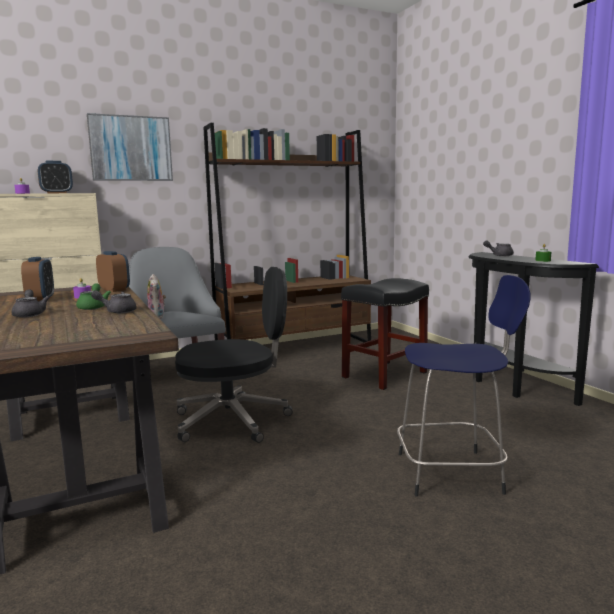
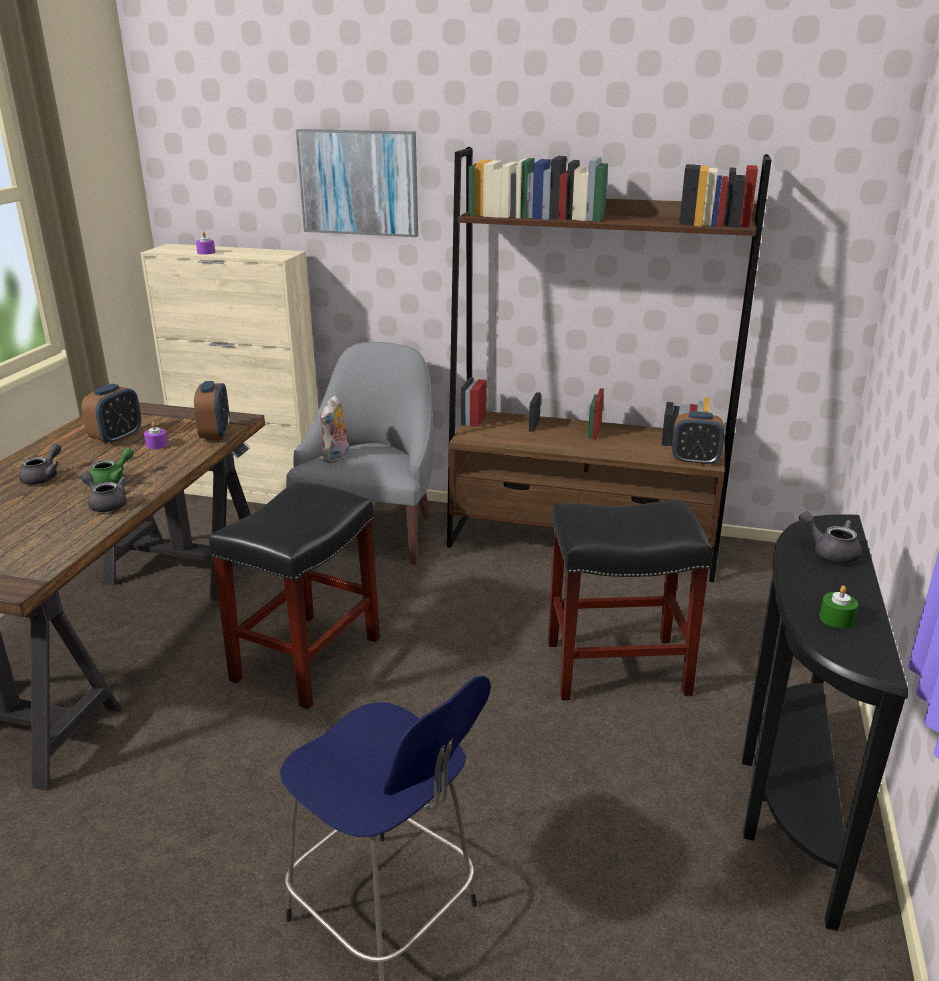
camera: 40 degrees right, 15 degrees up
(56, 193) = (254, 250): alarm clock -> alarm clock (695, 461)
(234, 420) = (307, 660): black office chair -> black stool

